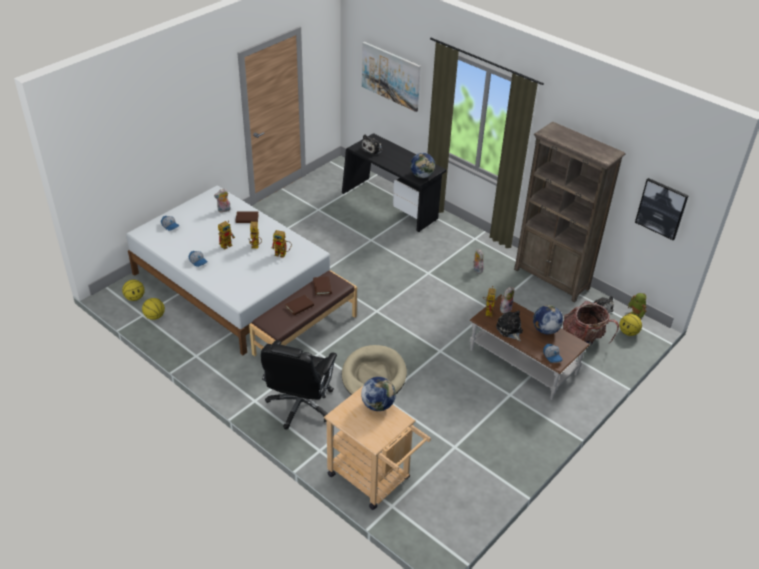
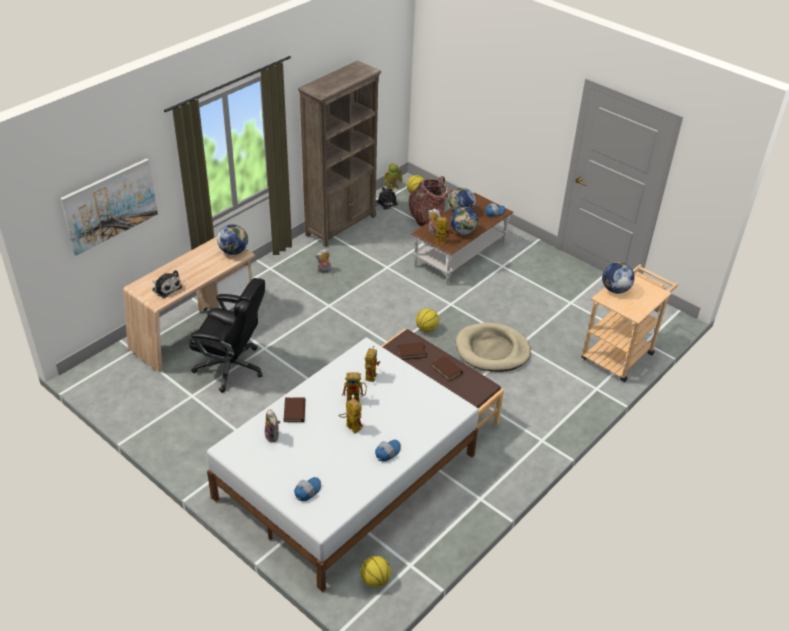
camera: 90 degrees left, 0 degrees up
(154, 316) = (412, 551): basketball -> basketball (426, 329)
(300, 405) = (542, 404): black office chair -> black office chair (231, 367)
(391, 206) = (195, 329): black desk -> beige desk
(509, 330) = (463, 232): plush toy -> globe
(661, 208) = (386, 83): picture -> none

